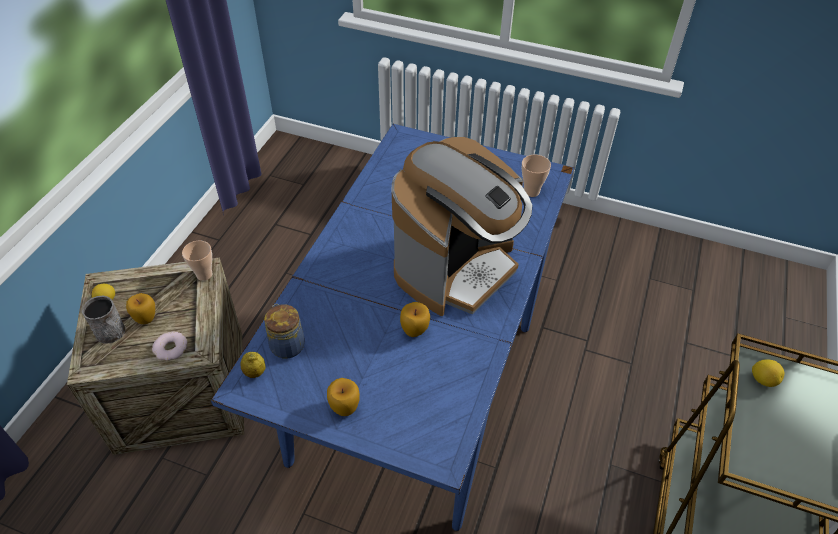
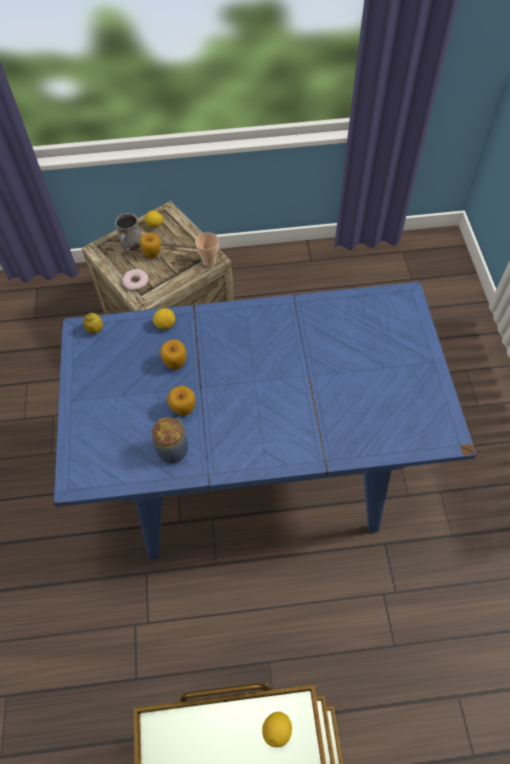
camera: 65 degrees right, 10 degrees up
(287, 344) = (128, 335): jar -> jar (174, 449)
(299, 308) = (165, 325): none -> lemon
(344, 408) = (90, 397): apple -> apple (175, 363)
(457, 268) = (269, 410): coffee machine -> none
(531, 191) = (409, 430): cup -> none

